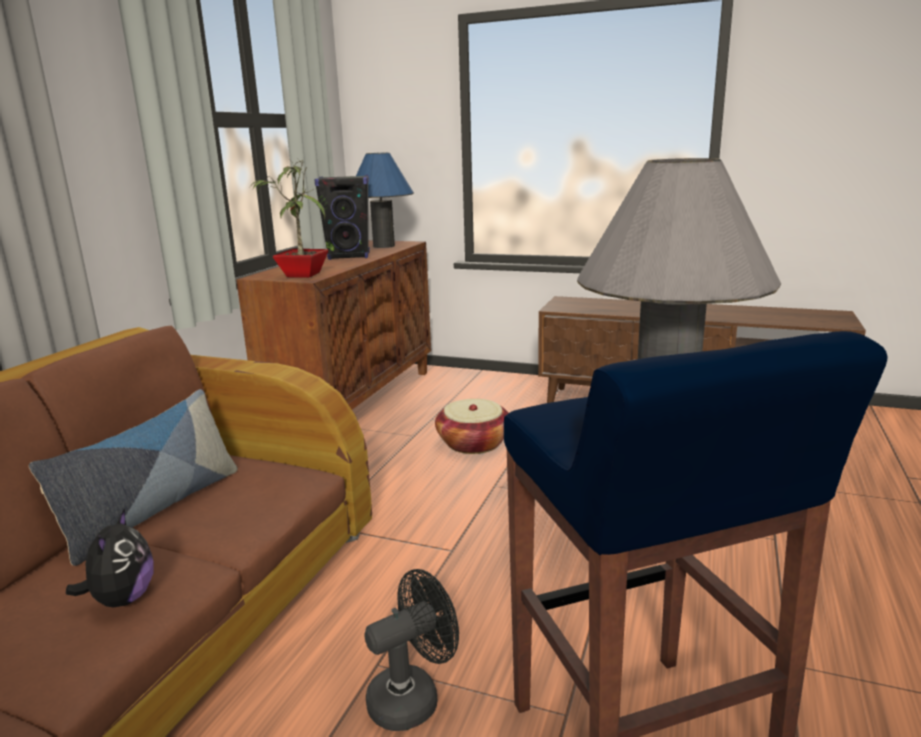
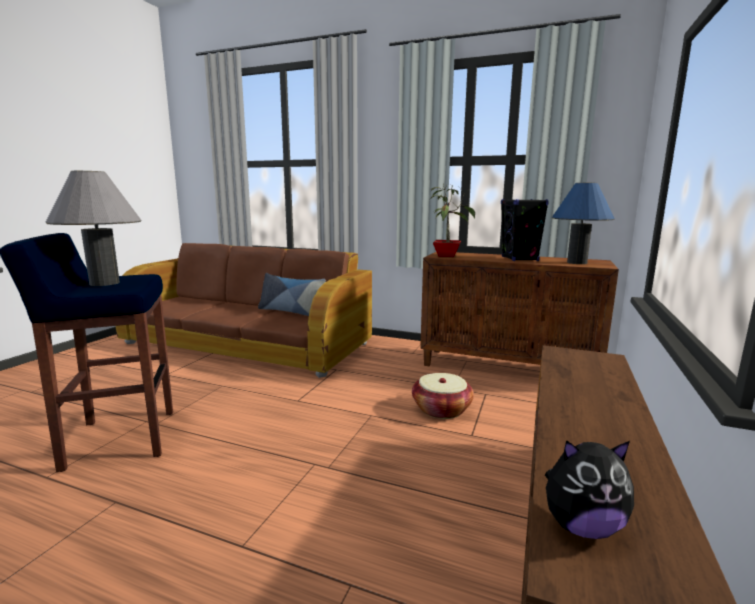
camera: 90 degrees right, 5 degrees down
(122, 599) = (233, 315): plush toy -> plush toy (581, 526)
(413, 697) = (197, 392): black fan -> none

